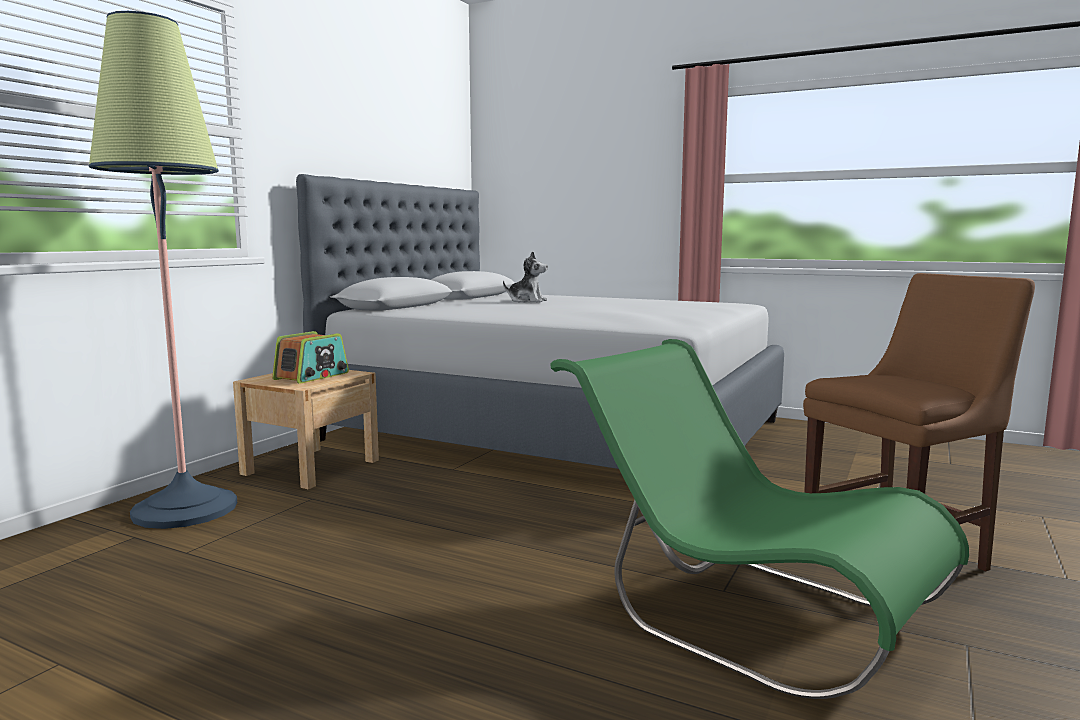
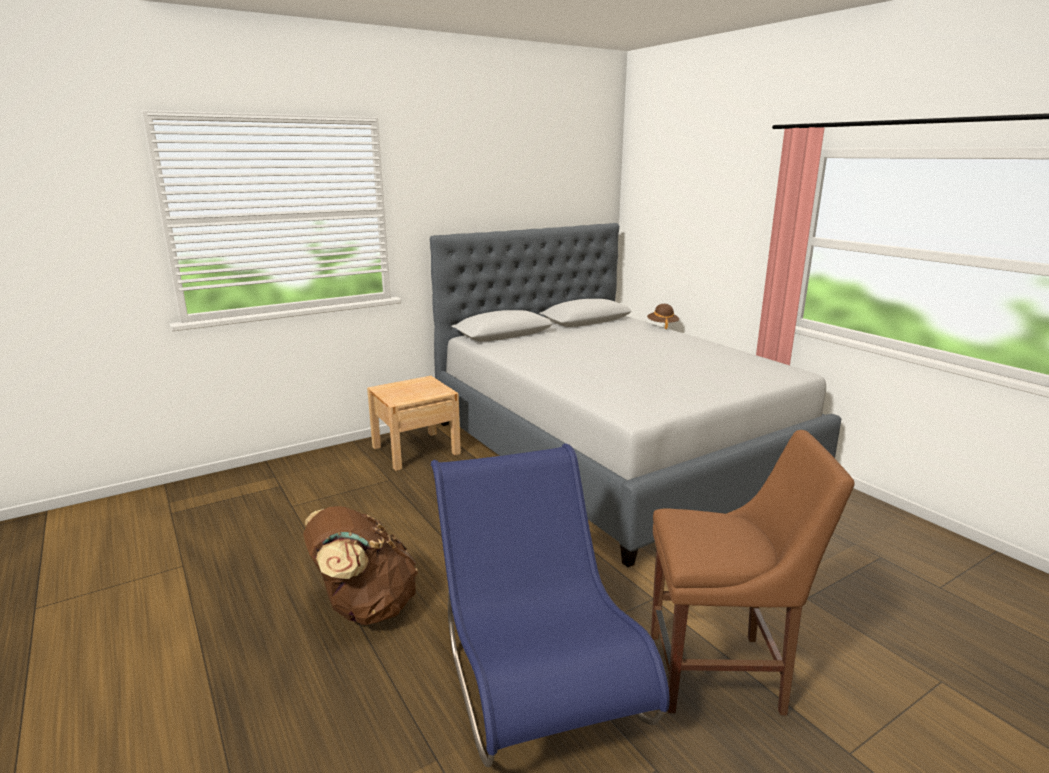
camera: 30 degrees right, 10 degrees up
(185, 509) = (320, 470): floor lamp -> none
(312, 376) = (415, 390): radio -> none
(453, 620) = (365, 607): none -> brown backpack
(527, 301) = (613, 338): plush toy -> none
(555, 294) = (662, 325): none -> brown hat
(743, 611) = (535, 671): green chair -> blue chair

